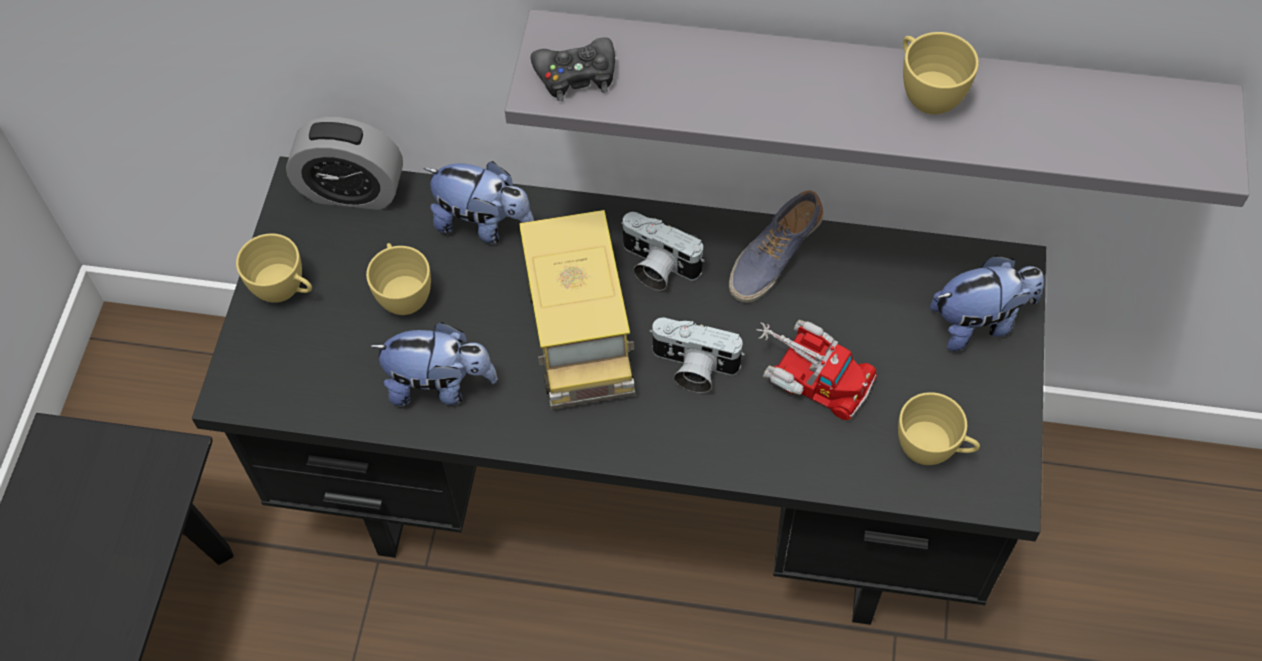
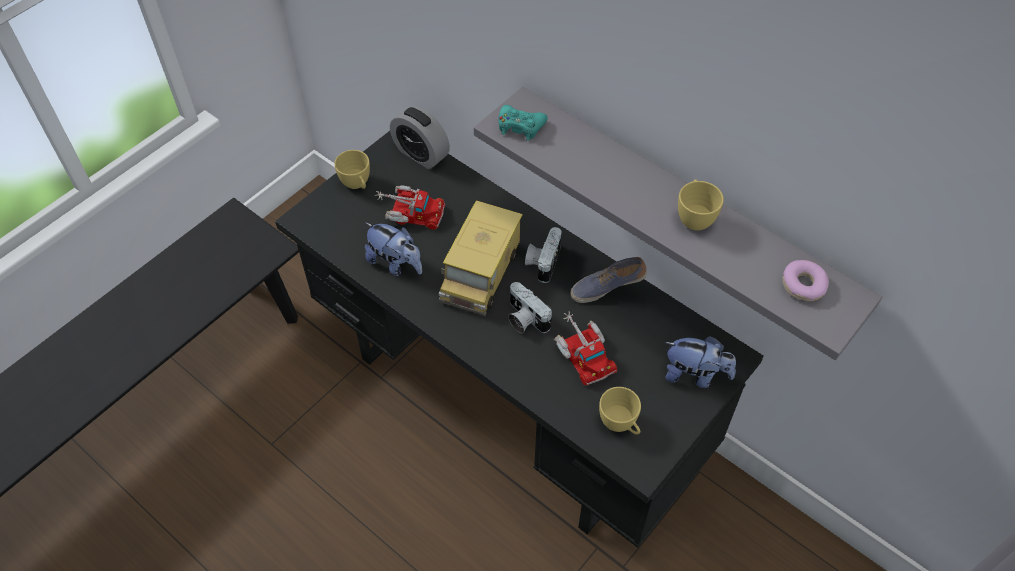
camera: 30 degrees right, 5 degrees down
(403, 293) = (410, 213): yellow cup -> toy truck
(483, 224) = (472, 199): plush toy -> none
(576, 75) = (520, 126): black game controller -> turquoise game controller
(656, 267) = (542, 261): camera -> camera turned 45 degrees clockwise
(1137, 121) = (803, 285): none -> donut

